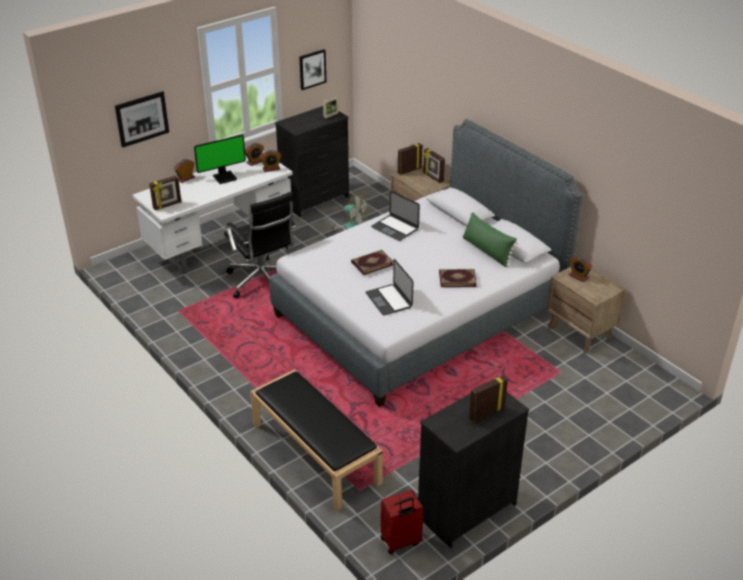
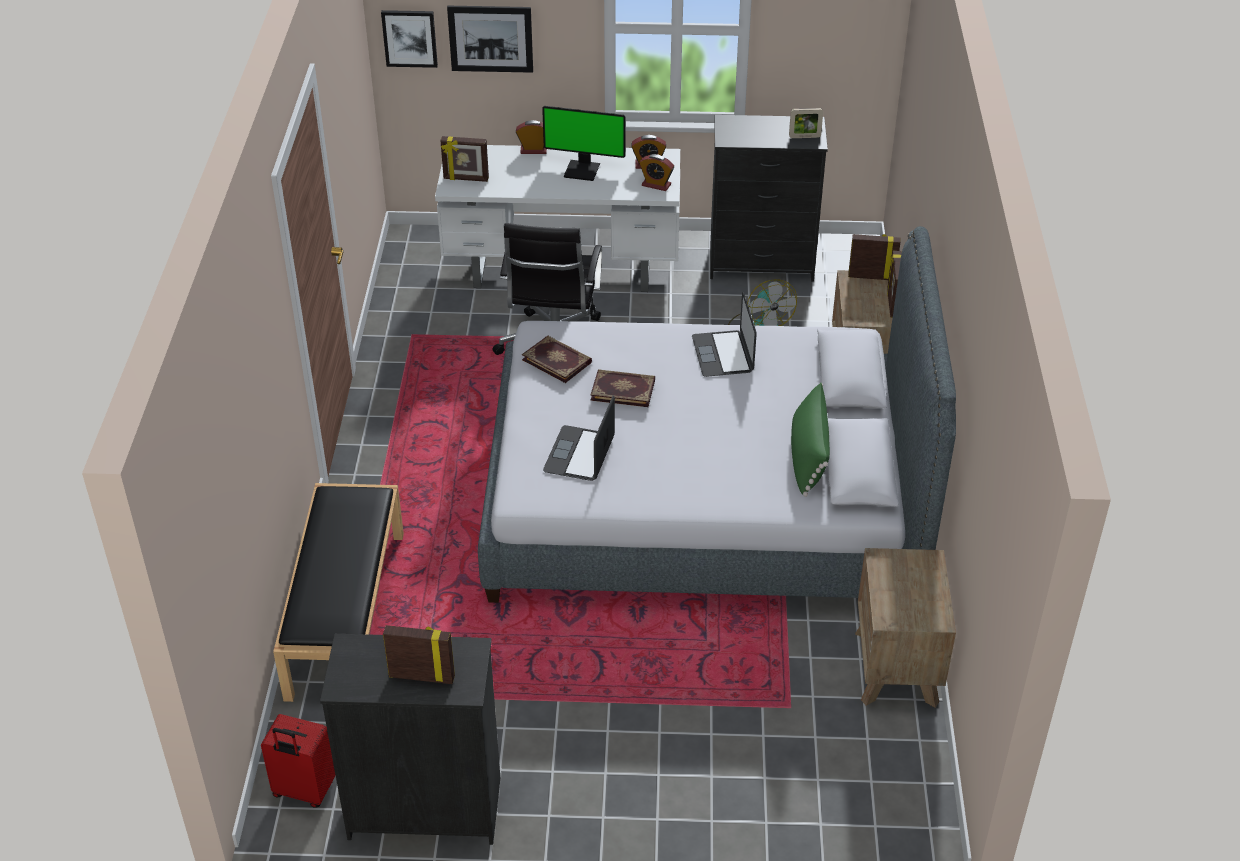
camera: 40 degrees right, 5 degrees up
(312, 69) = (816, 50): picture -> picture (409, 38)
(457, 279) = (709, 475): book -> book (557, 360)
(578, 276) = (907, 571): alarm clock -> none

